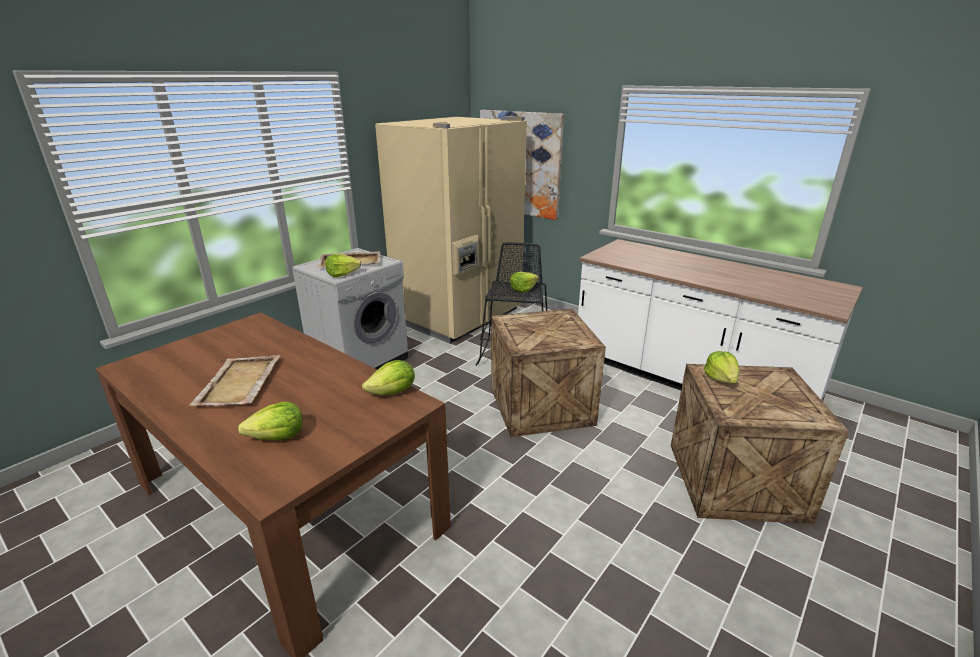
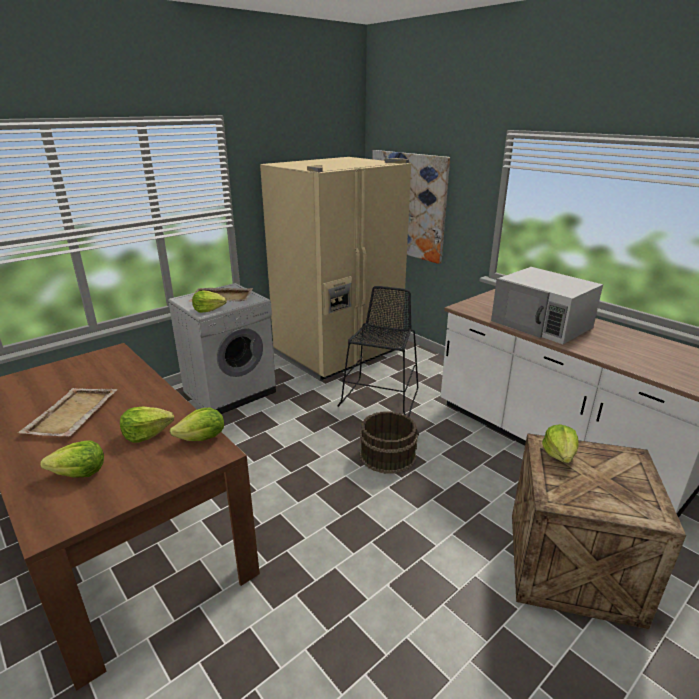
camera: 10 degrees right, 0 degrees up
(523, 289) = (388, 334): lettuce -> lettuce (146, 434)
(539, 405) = (387, 455): crate -> brown bucket
(674, 266) = (542, 324): none -> white microwave

